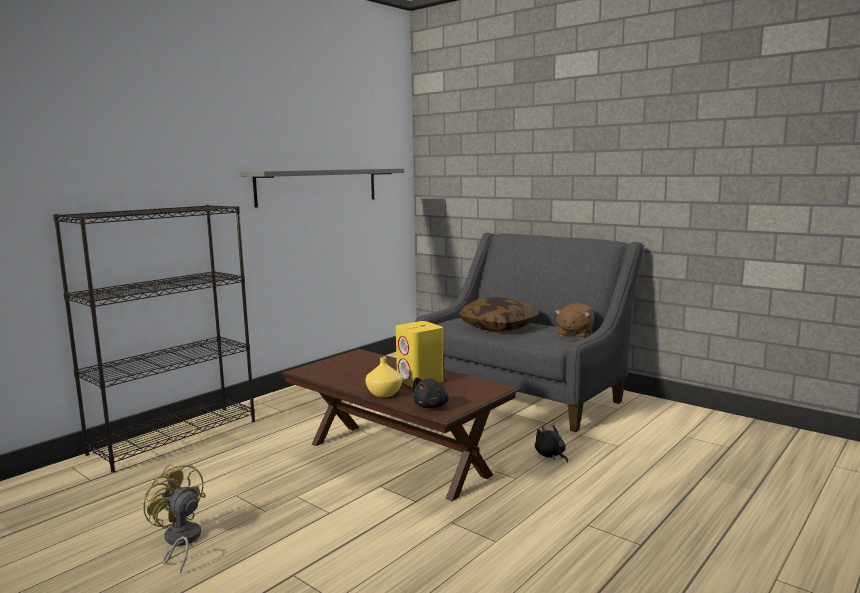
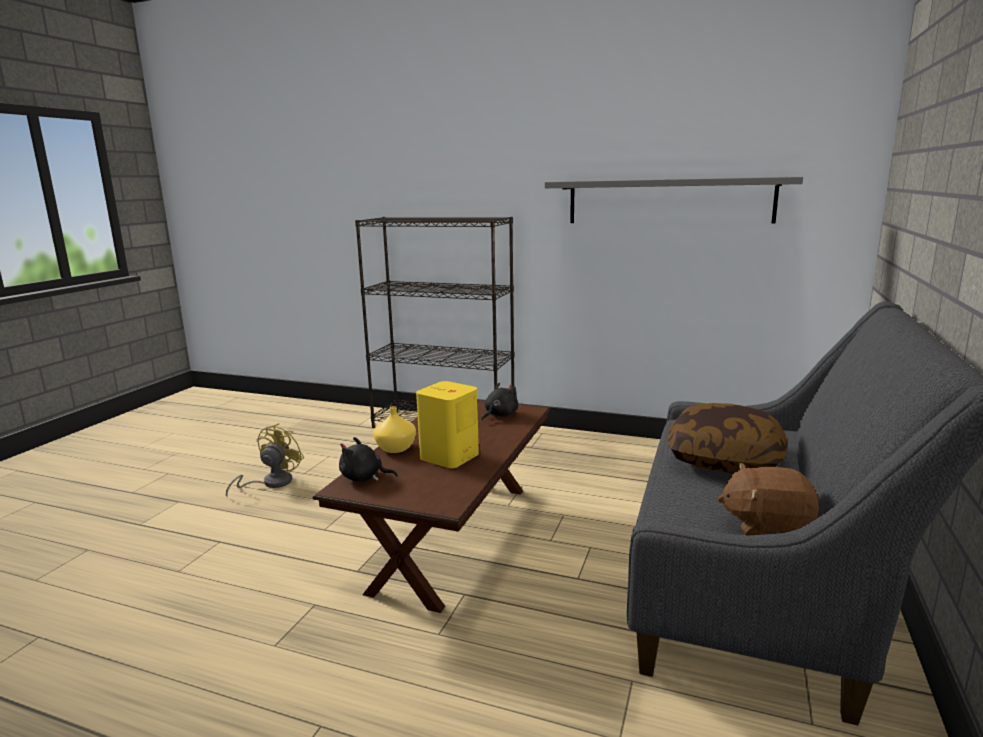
camera: 70 degrees right, 5 degrees up
(551, 455) = (528, 657): black plush toy -> black plush toy (499, 415)

